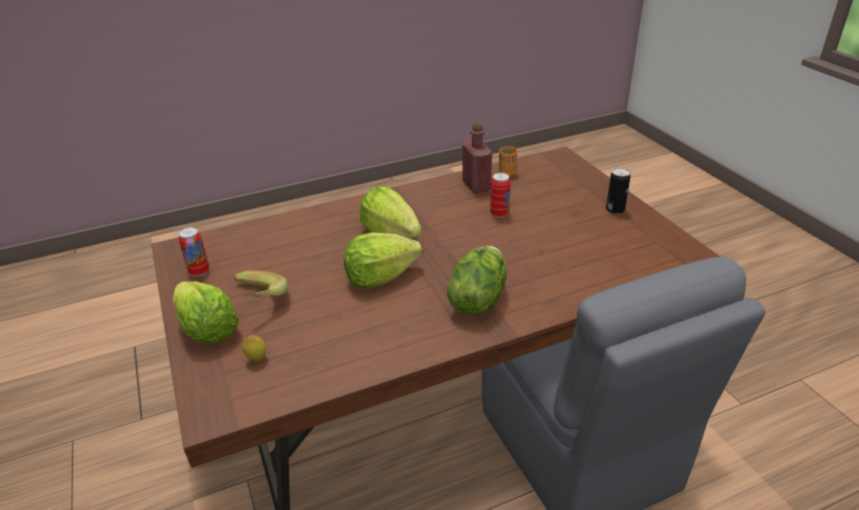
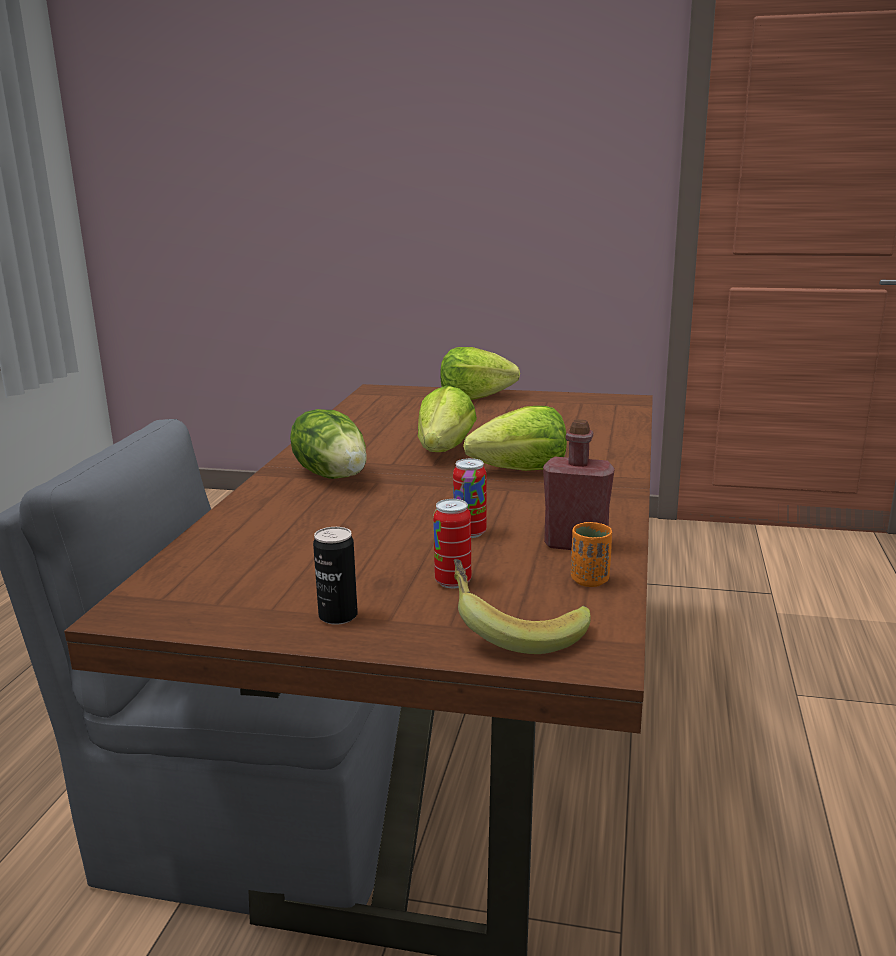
camera: 125 degrees right, 15 degrees down
(199, 271) = (570, 402): can -> can (453, 582)
(256, 301) = (488, 411): banana -> banana (515, 631)
(257, 359) = (410, 403): lemon -> none

